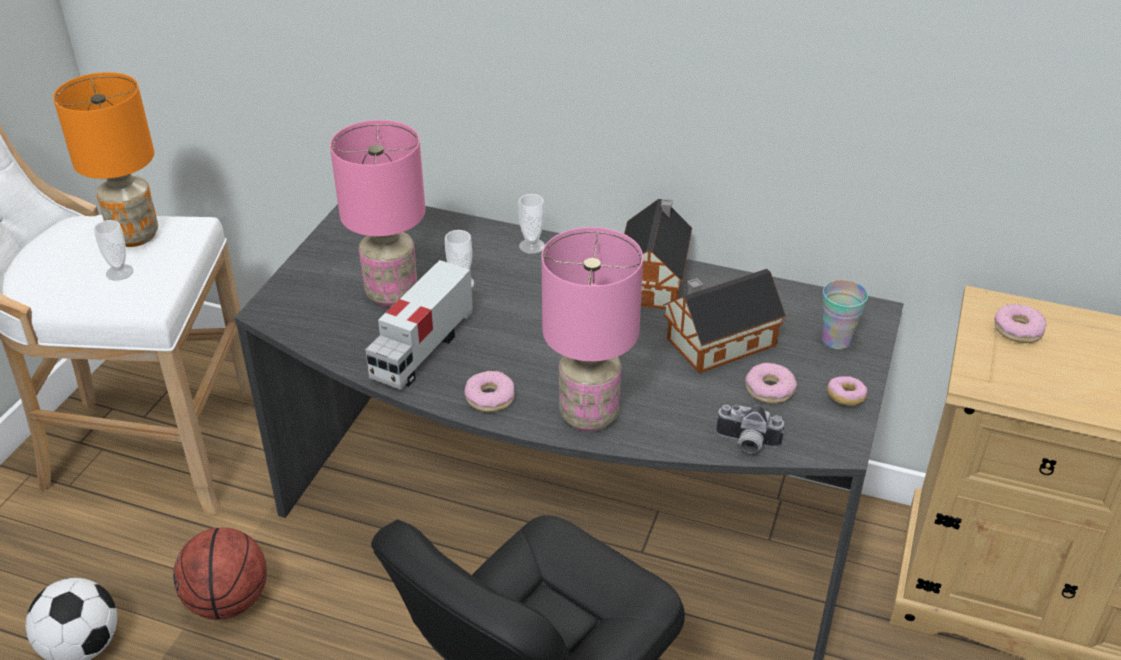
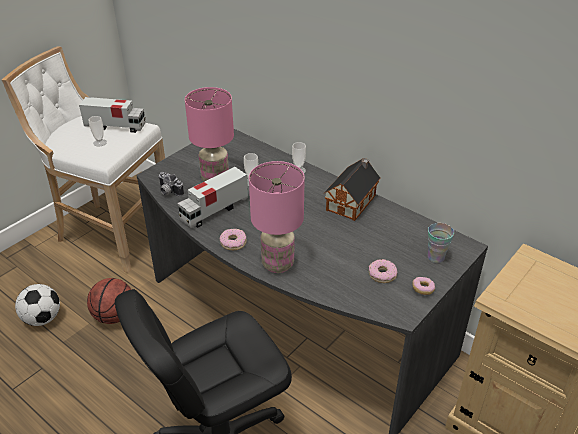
camera: 20 degrees right, 0 degrees up
(134, 235) = (115, 126): orange table lamp -> toy truck
(716, 342) = (367, 242): toy house -> none
(746, 444) = (352, 300): camera -> camera (168, 192)
(1018, 330) = (540, 276): donut -> none

